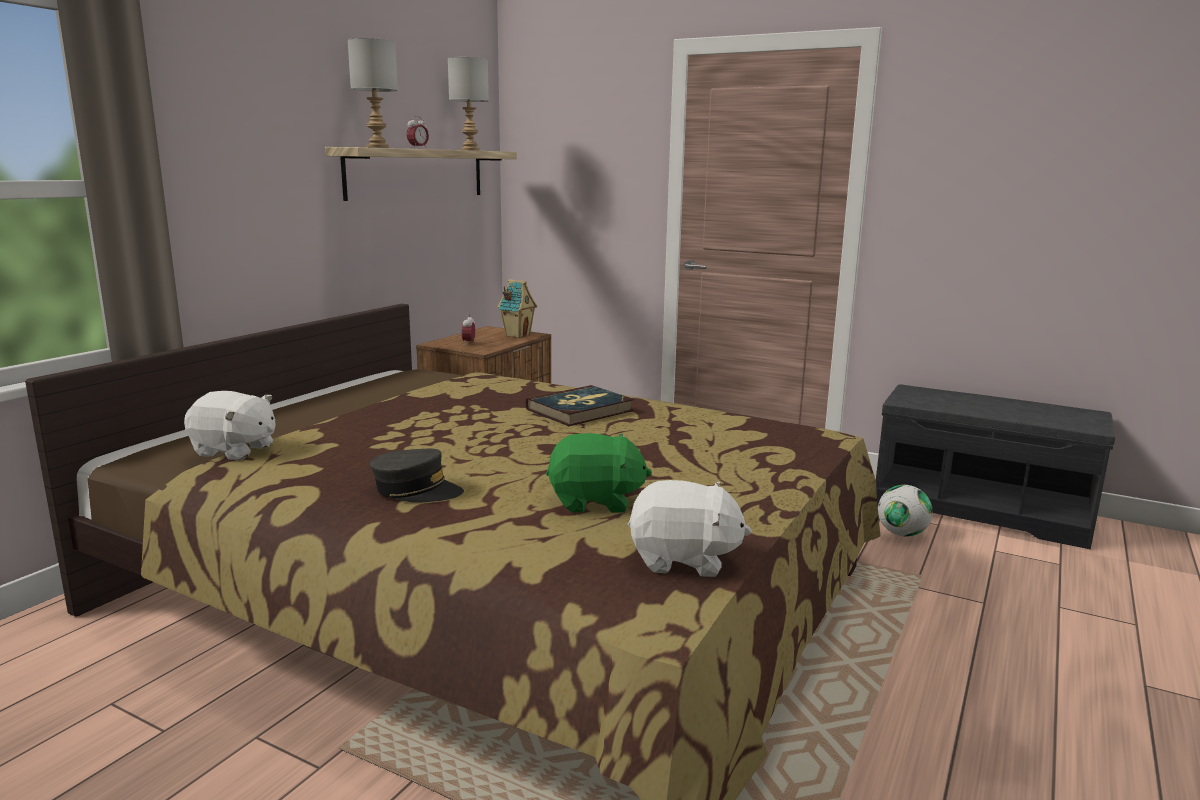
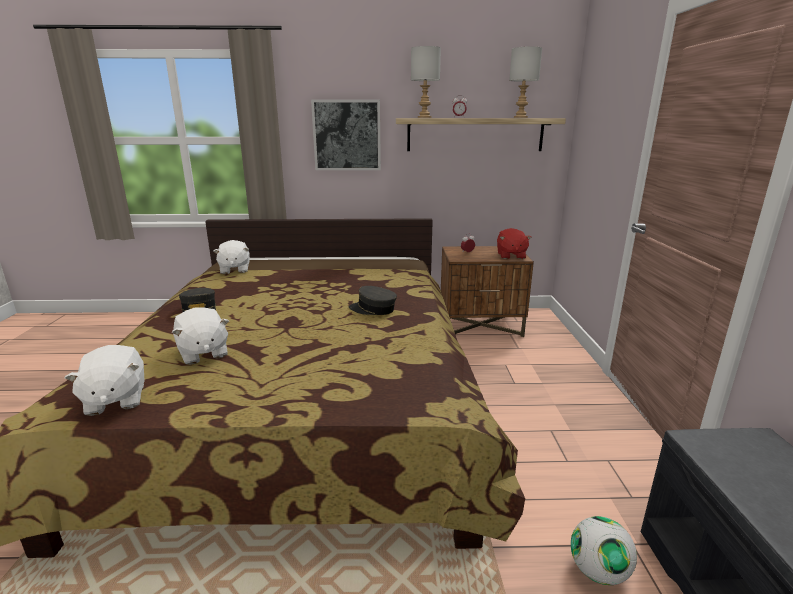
camera: 60 degrees right, 5 degrees up
(259, 176) = (347, 135): none -> picture
(517, 335) = (510, 256): toy house -> red plush toy
(580, 410) = (373, 309): book -> grey cap
(595, 502) = (203, 353): green plush toy -> white plush toy

